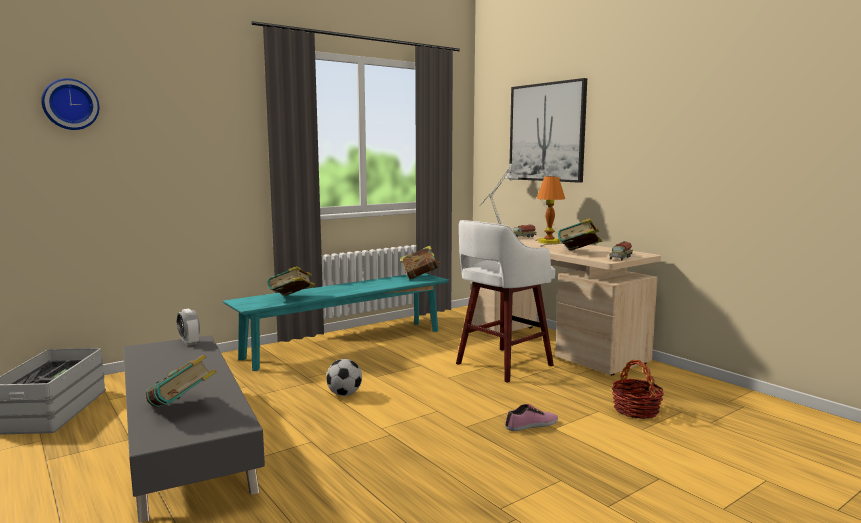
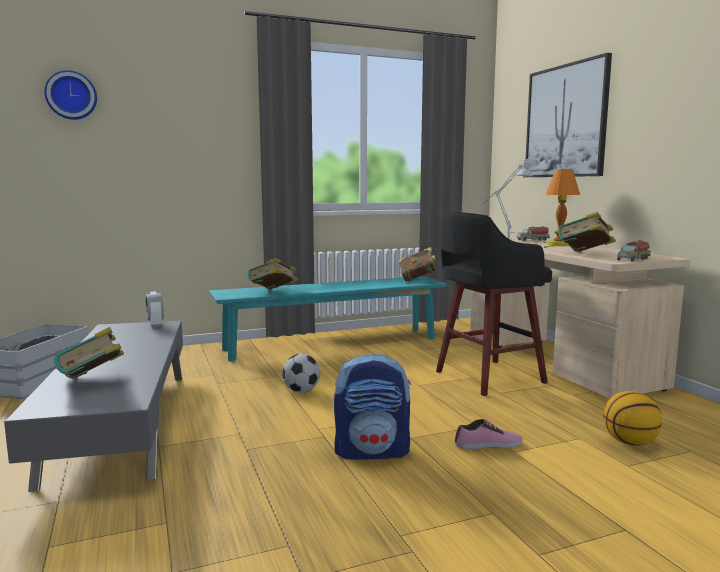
camera: 15 degrees right, 0 degrees up
(440, 443) = (372, 451): none -> backpack
(501, 365) = (486, 377): white stool -> black stool
(635, 410) = (629, 442): basket -> basketball

